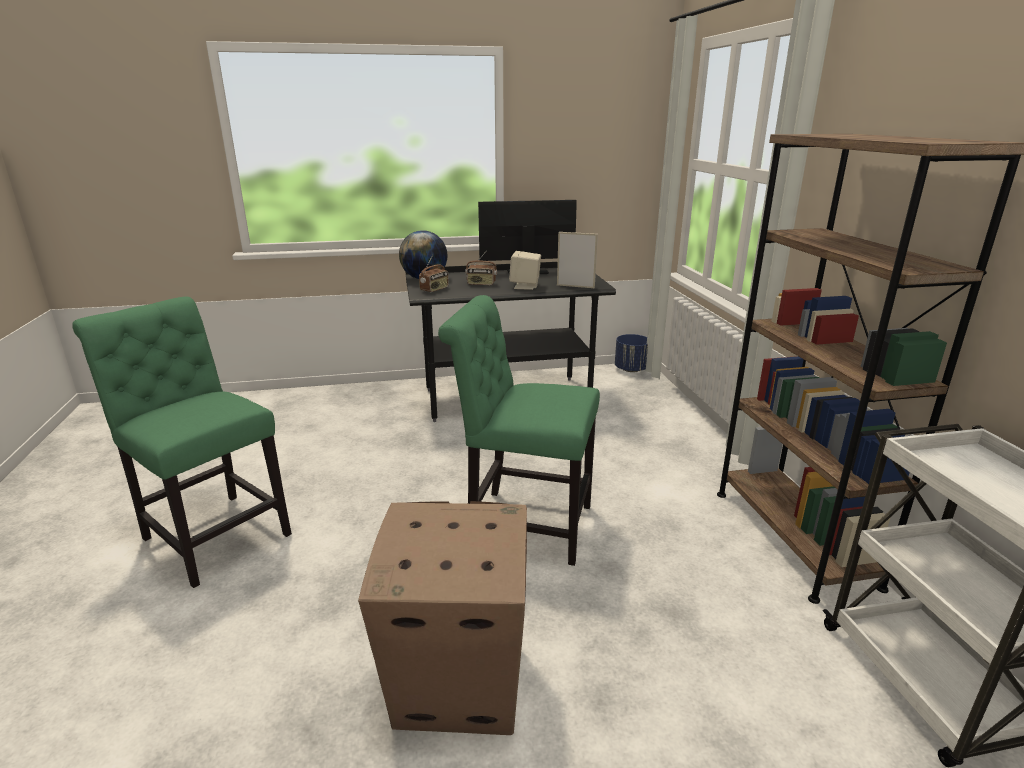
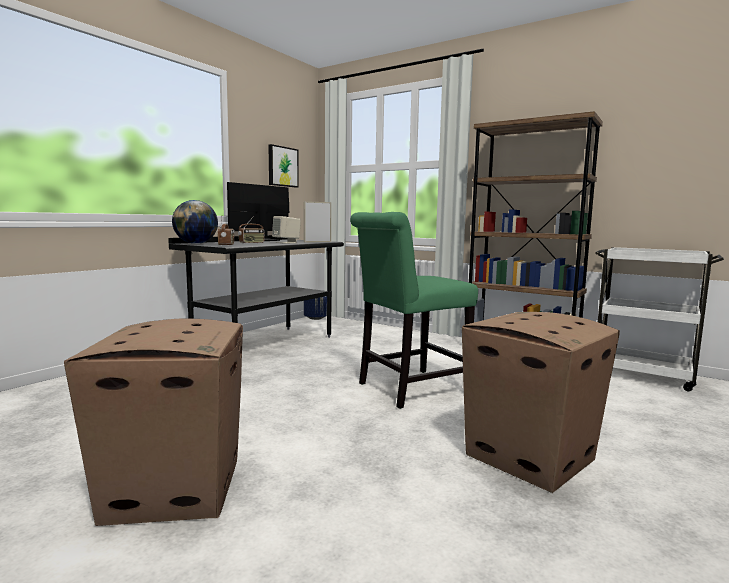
camera: 45 degrees left, 15 degrees down
(213, 534) = (175, 488): green chair -> cardboard box
(595, 162) = (282, 166): none -> picture

